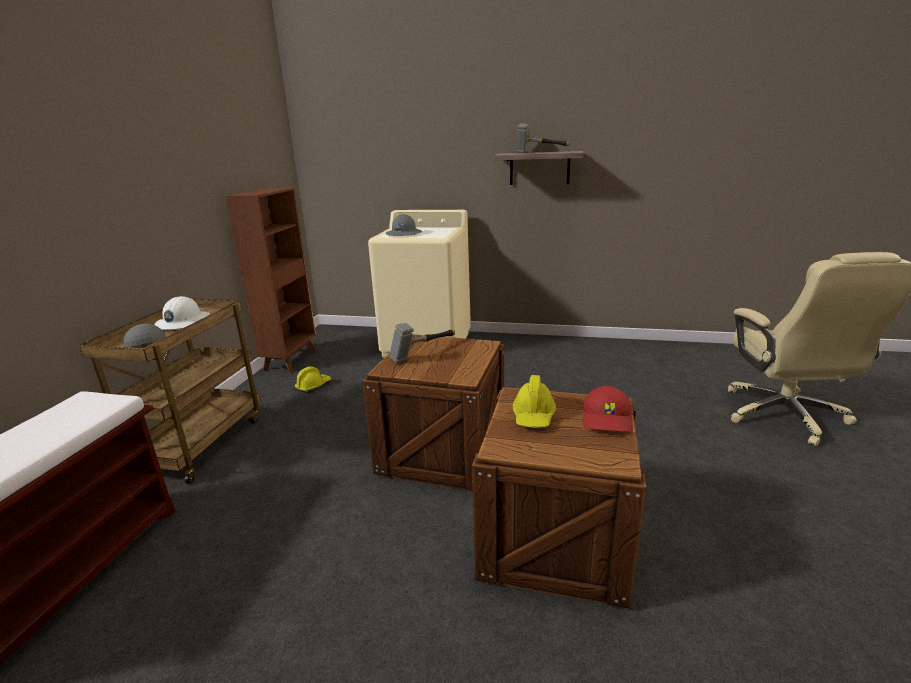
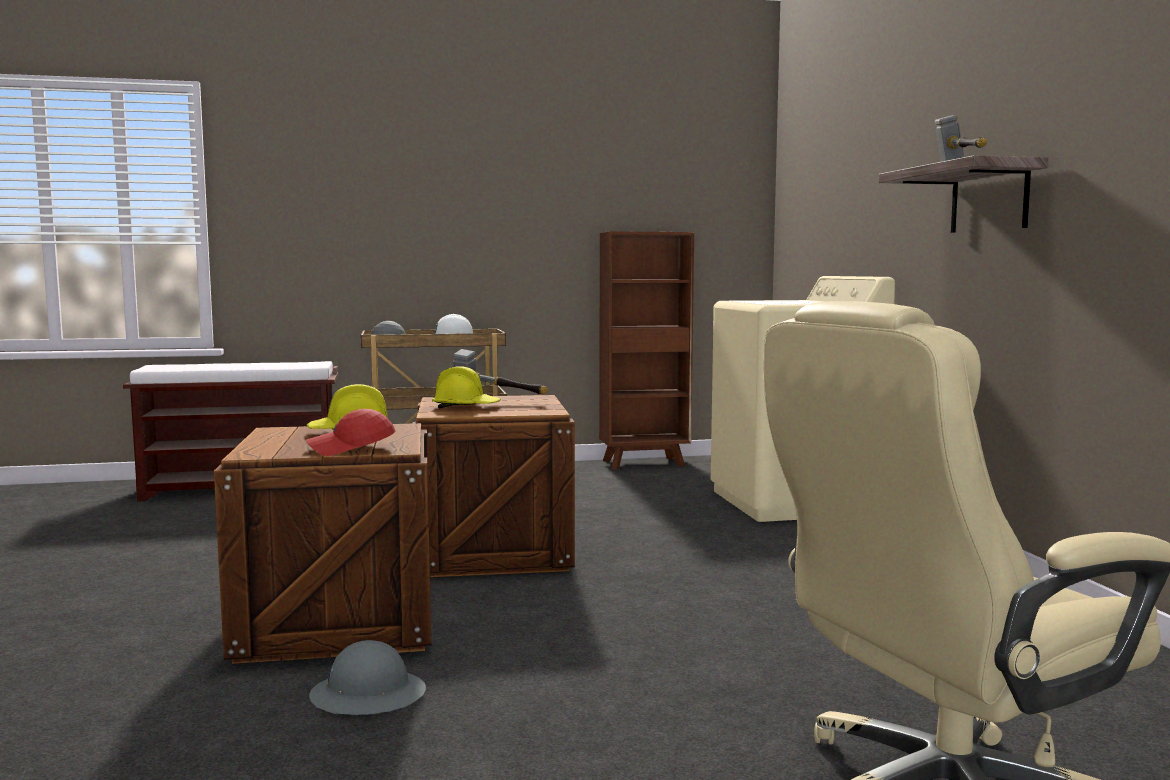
camera: 65 degrees right, 15 degrees down
(313, 386) = (592, 482): yellow hard hat -> yellow hard hat (466, 407)
(404, 234) = (763, 301): grey hard hat -> grey hard hat (368, 695)

